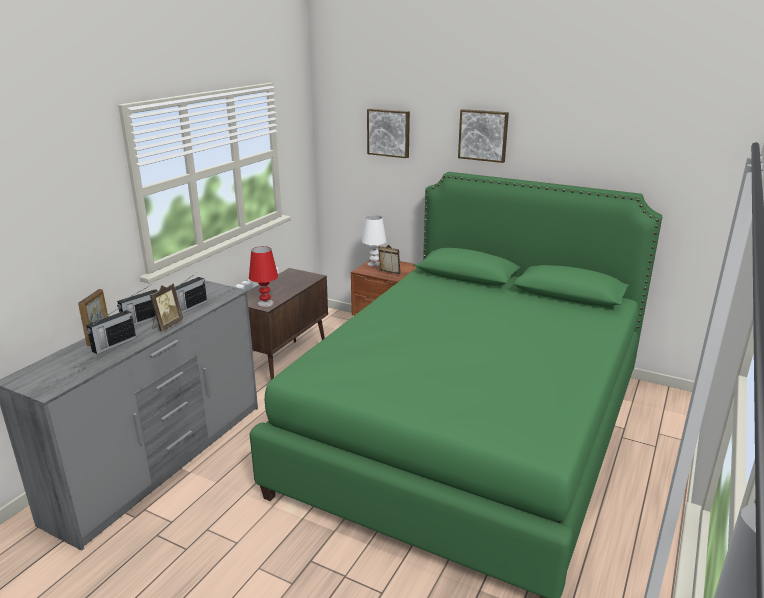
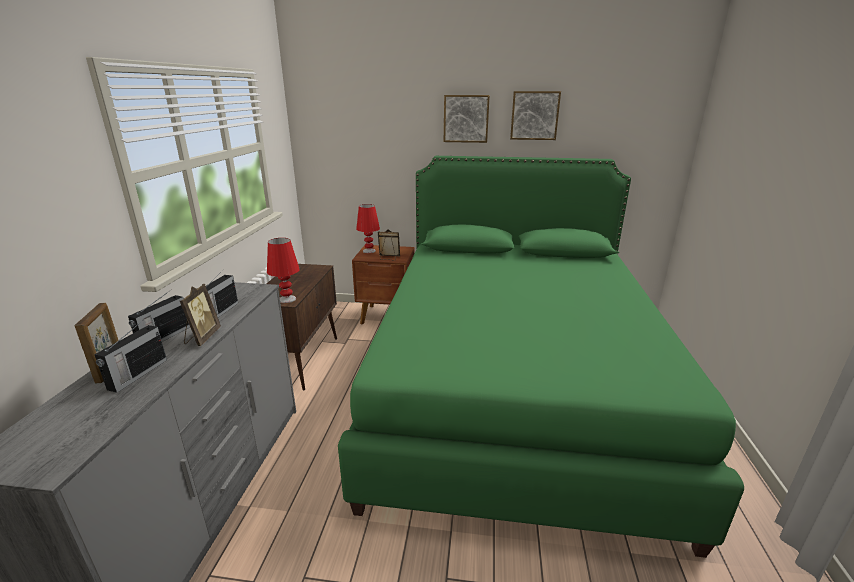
camera: 20 degrees left, 0 degrees up
(374, 264) = (369, 251): white table lamp -> red table lamp
(389, 132) = (371, 123): picture -> picture (534, 115)

